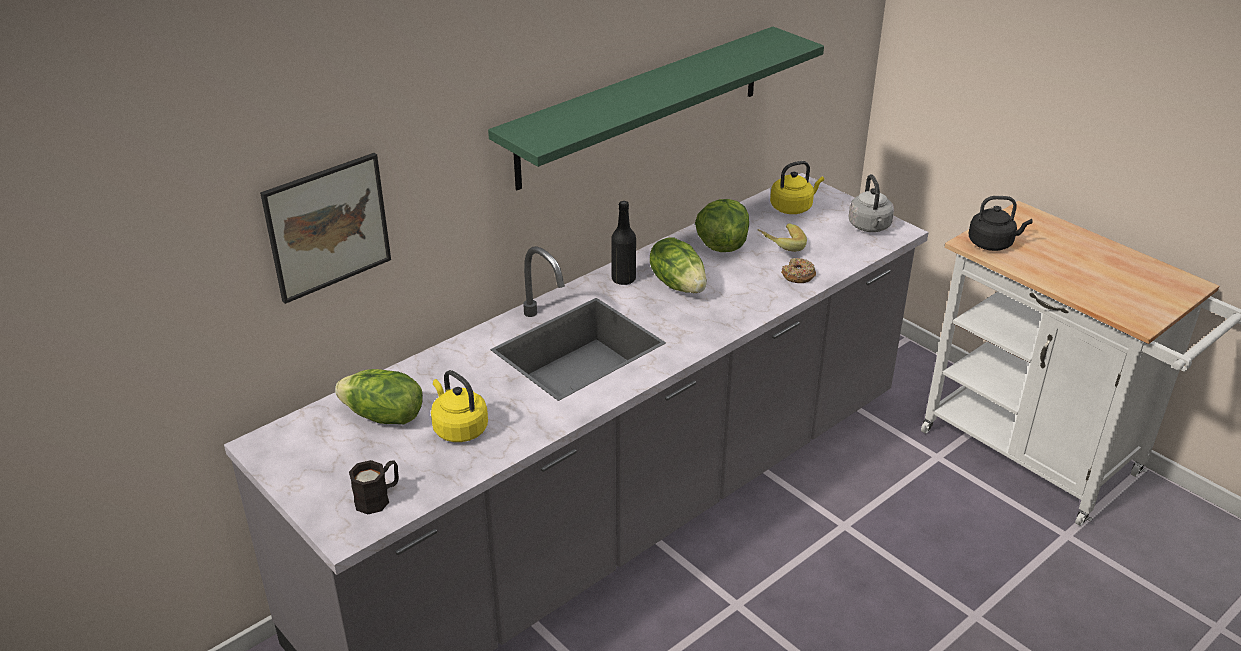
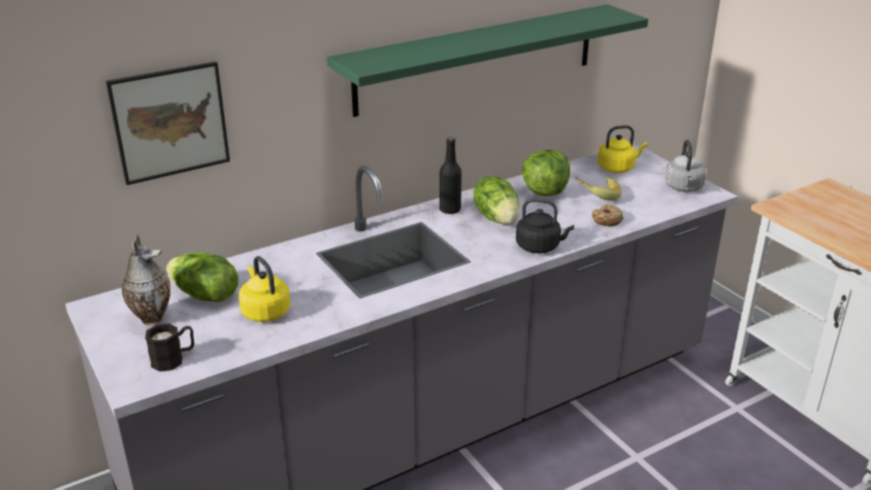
camera: 10 degrees right, 5 degrees down
(333, 450) = (152, 317): none -> vase
(992, 244) = (796, 209): black kettle -> black kettle (540, 247)

